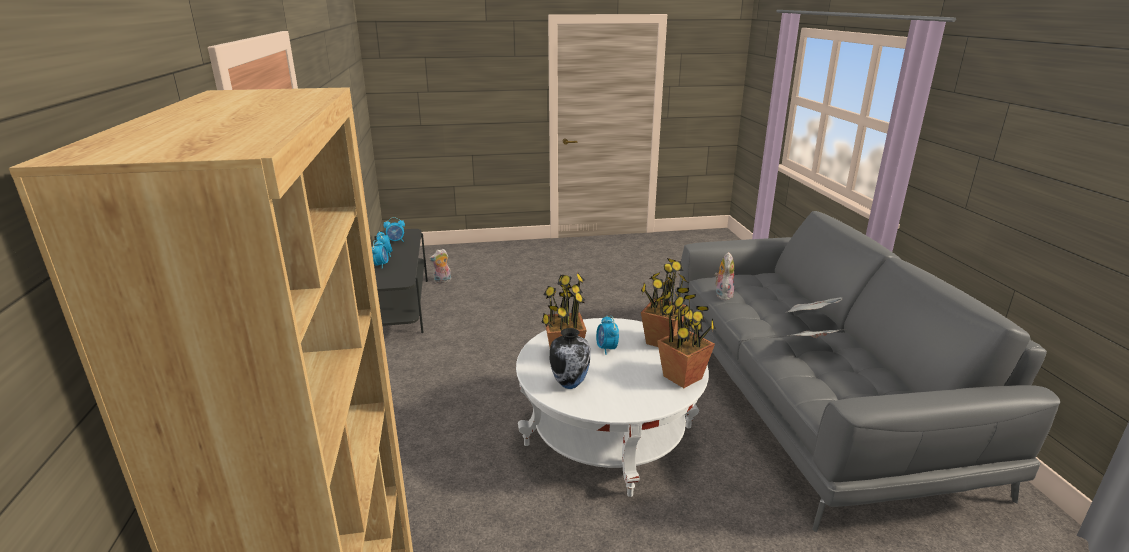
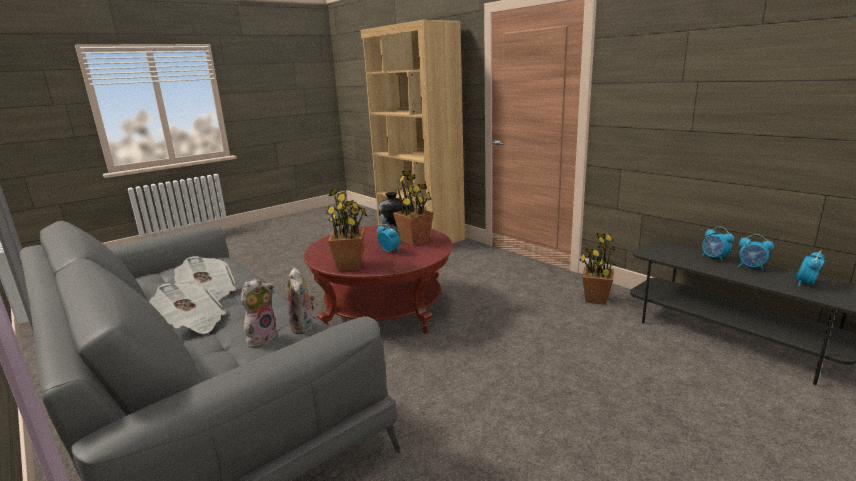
camera: 150 degrees right, 5 degrees down
(442, 281) = (802, 394): plush toy -> plush toy (262, 338)
(609, 435) = (384, 309): white coffee table -> red coffee table
(683, 377) = (322, 251): potted plant -> potted plant (596, 299)

